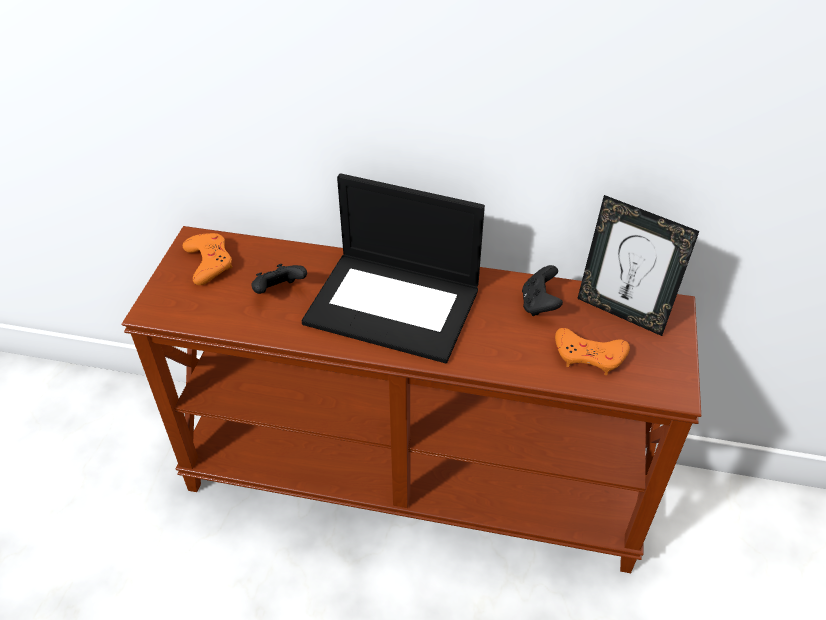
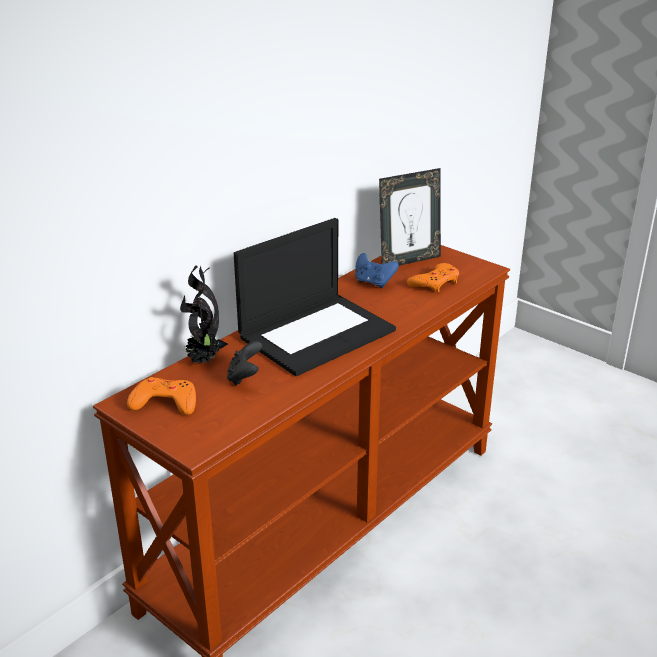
camera: 60 degrees left, 15 degrees down
(289, 254) = (204, 361): none -> potted plant
(539, 304) = (373, 282): black game controller -> blue game controller

